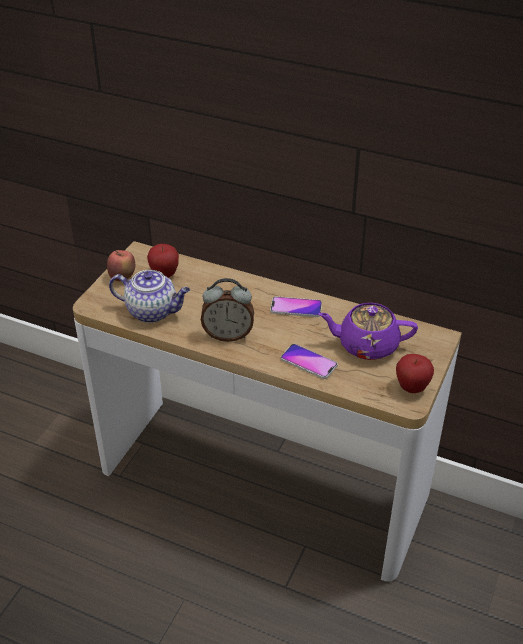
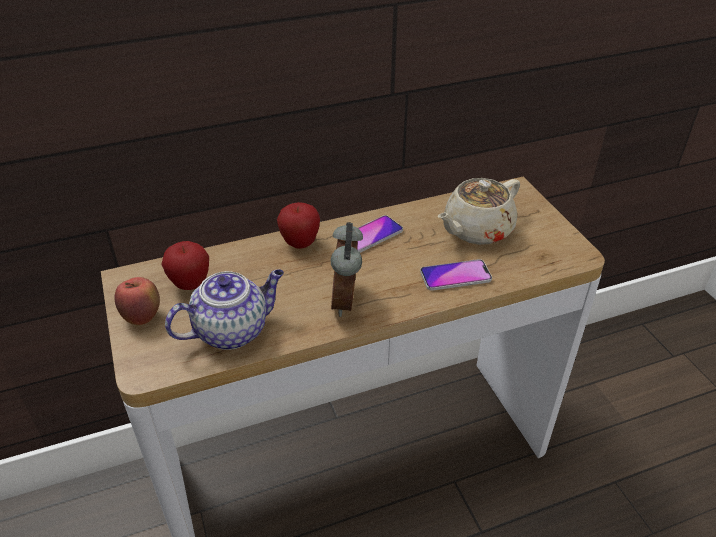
camera: 45 degrees left, 0 degrees up
(228, 335) = (347, 301): alarm clock -> alarm clock turned 135 degrees clockwise
(366, 345) = (476, 230): purple teapot -> beige teapot
(411, 388) = (561, 241): apple -> apple (300, 243)

